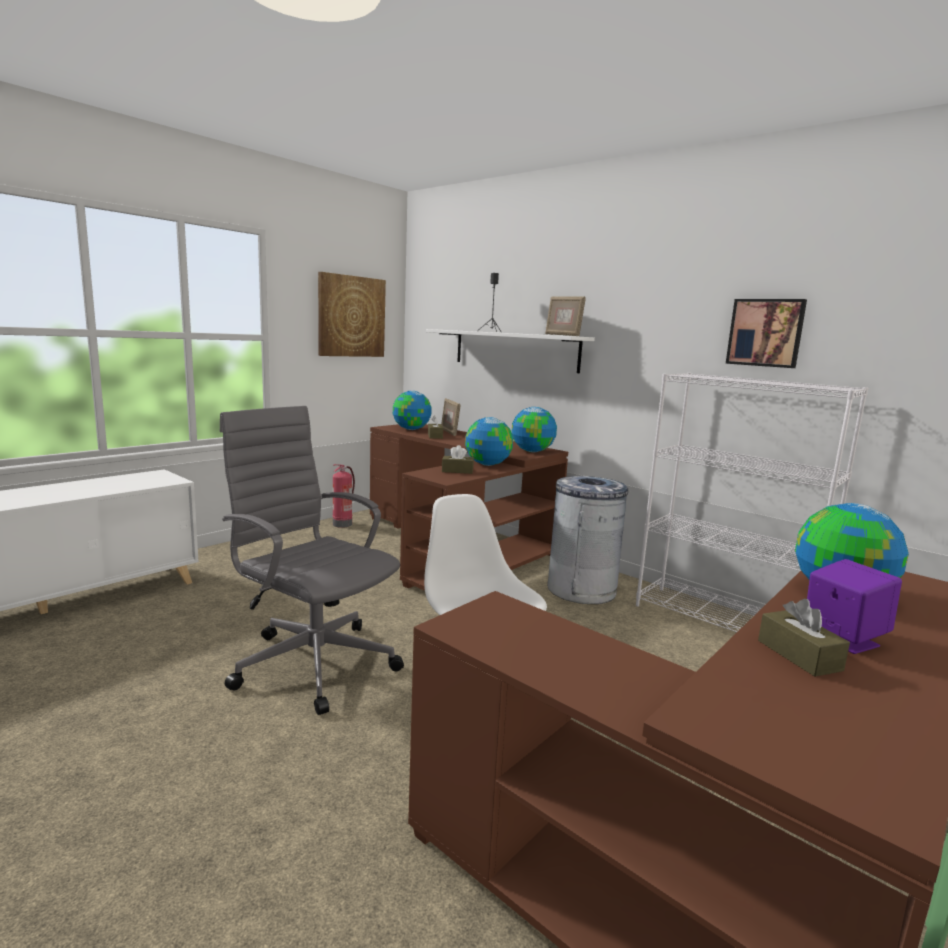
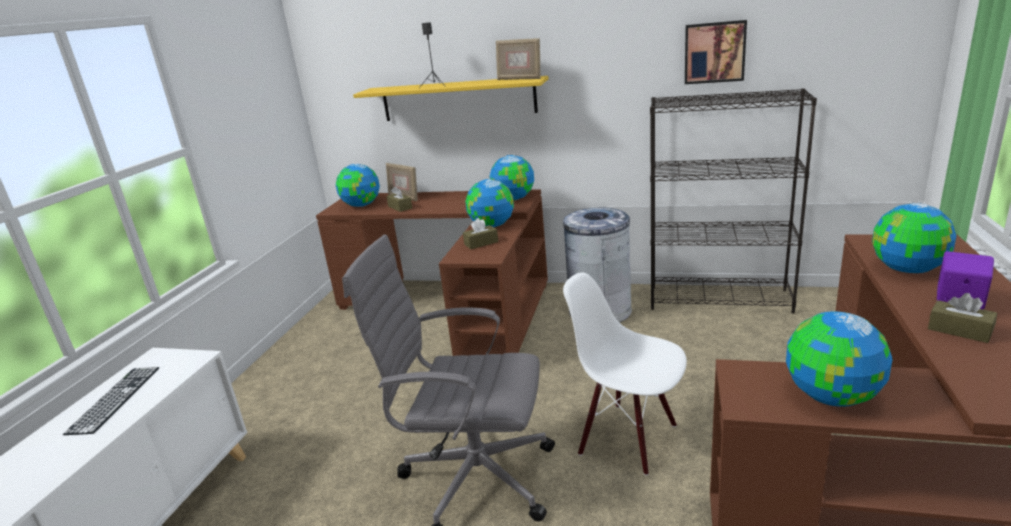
camera: 25 degrees left, 10 degrees up
(99, 485) = (115, 399): none -> keyboard
(342, 524) = (317, 326): fire extinguisher -> none
(351, 316) = (256, 96): picture -> none
(515, 350) = (458, 99): white shelf -> yellow shelf
(548, 653) = (831, 397): none -> globe
(723, 622) = (720, 299): white bookcase -> black bookcase

